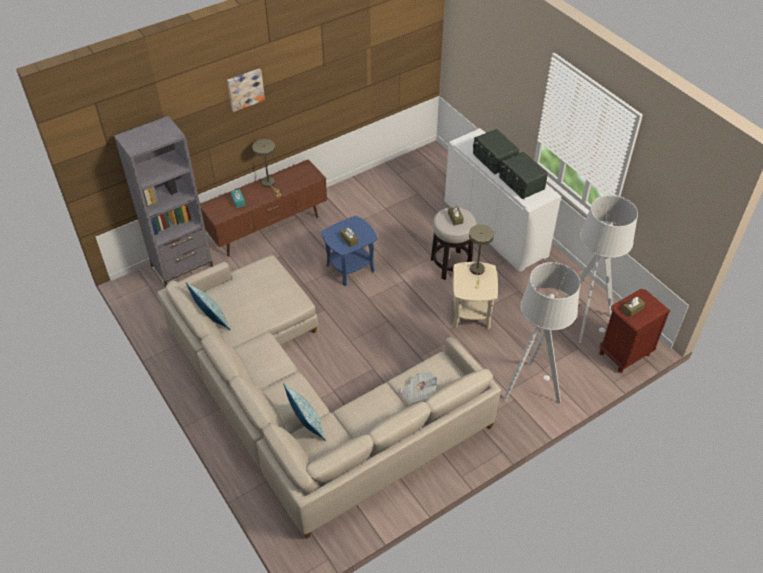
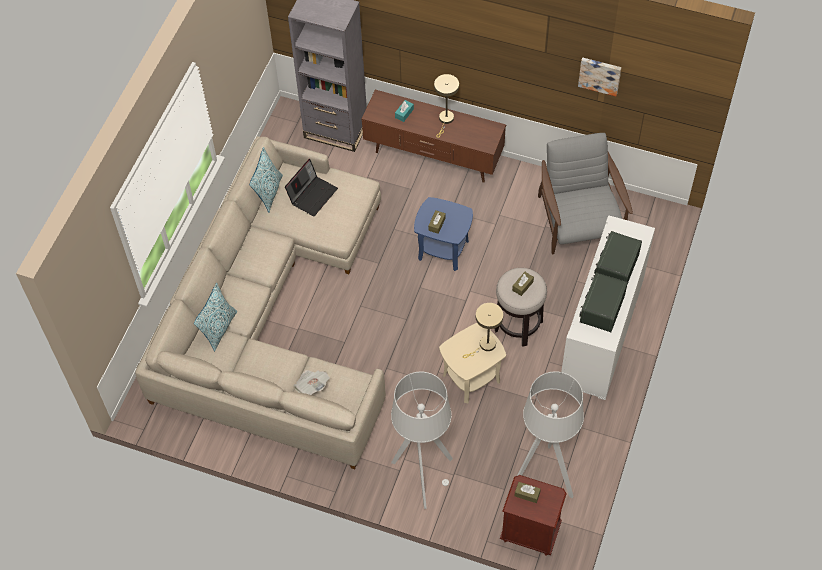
camera: 55 degrees right, 10 degrees up
(245, 89) = (447, 24): picture -> picture (600, 75)
(245, 294) = (312, 195): none -> laptop
(399, 191) = (579, 222): none -> grey armchair

